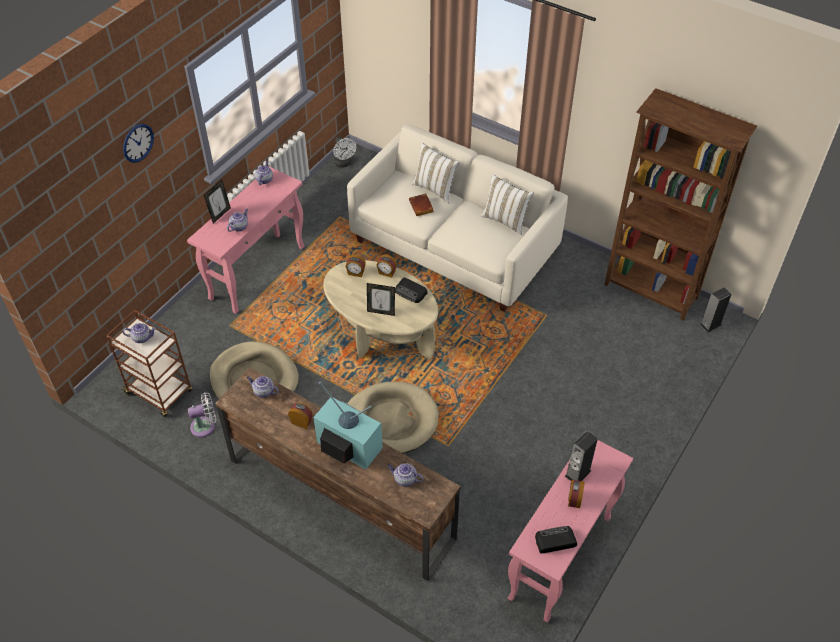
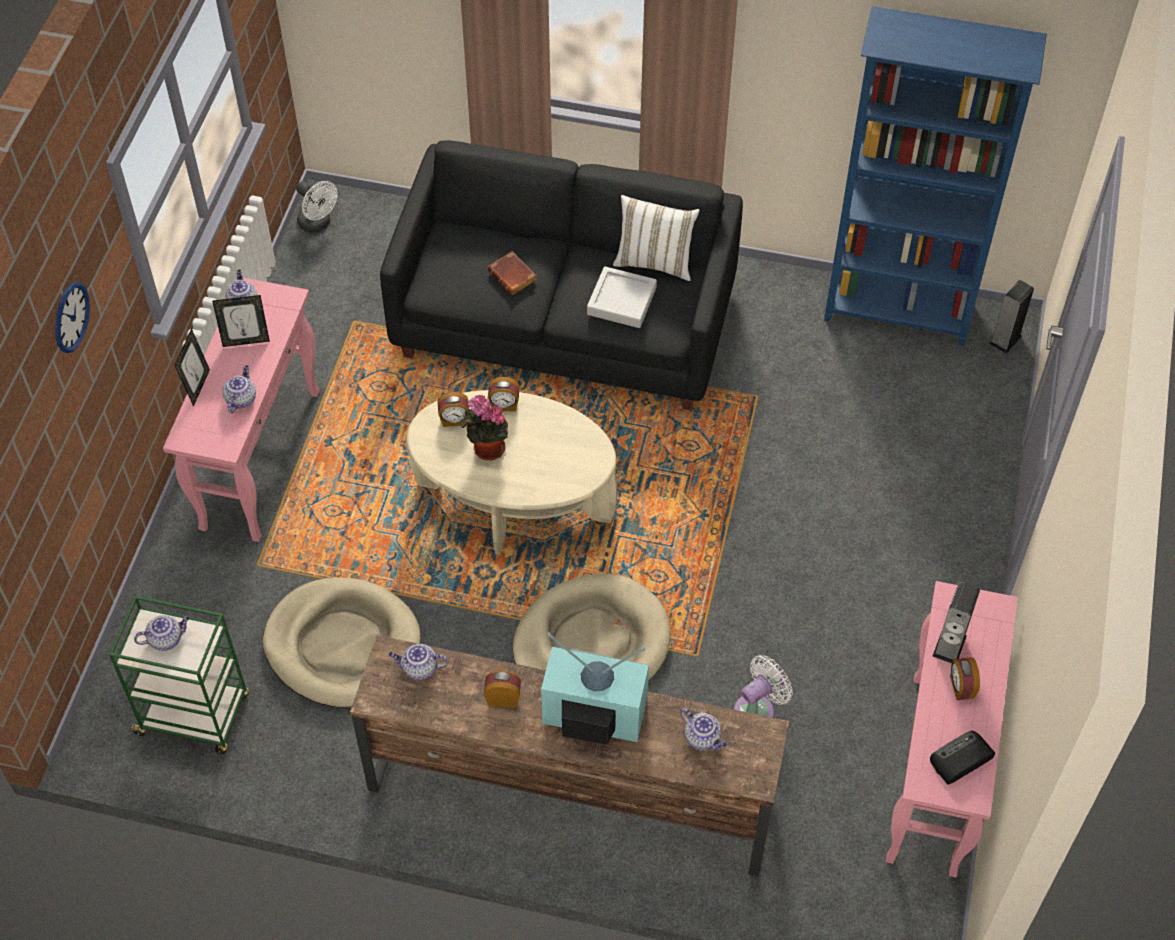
camera: 20 degrees left, 5 degrees up
(160, 392) = (195, 715): brown cart -> green cart
(205, 426) = (299, 747): white fan -> white fan (757, 709)
(366, 292) = (486, 449): none -> potted plant
(381, 312) = (525, 474): picture frame -> picture frame (246, 341)
(404, 479) = (703, 738): teapot -> teapot turned 135 degrees counterclockwise
(411, 292) = (558, 427): radio -> none
(435, 188) = (519, 237): white pillow -> none
(455, 246) = (566, 321): white sofa -> black sofa
(476, 235) = (621, 301): none -> grey tray
(651, 292) = (898, 312): brown bookcase -> blue bookcase

